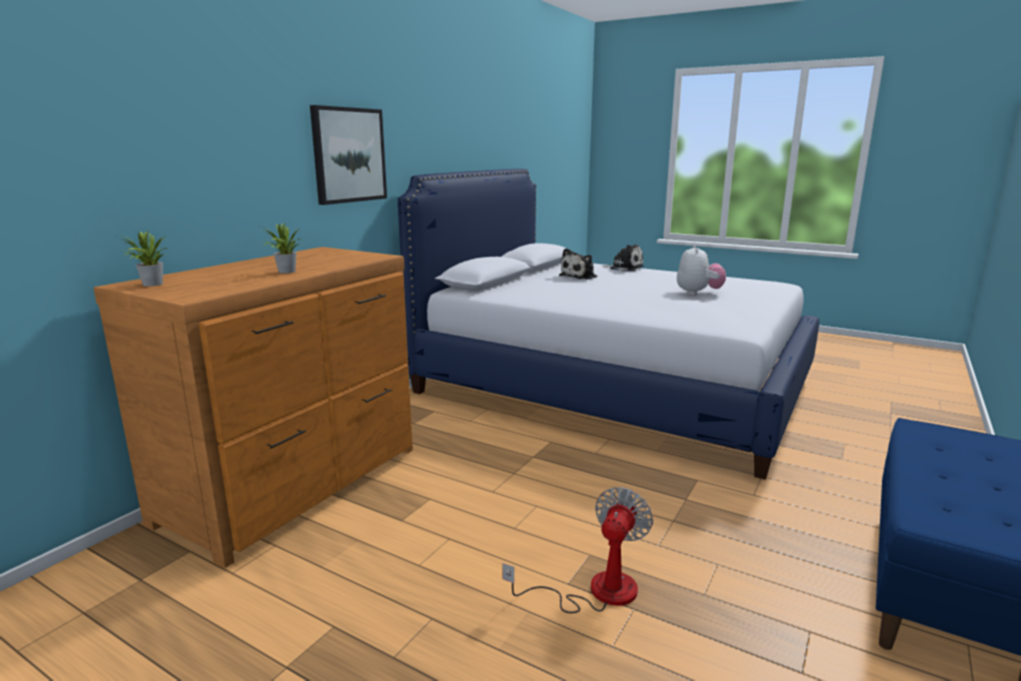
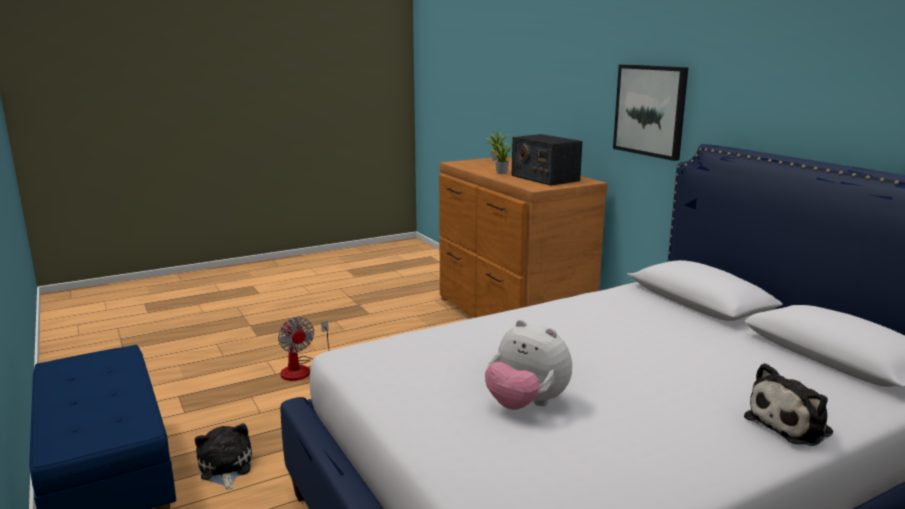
camera: 120 degrees right, 0 degrees up
(313, 258) = (544, 178): none -> radio
(580, 276) = (715, 361): plush toy -> plush toy (225, 468)

